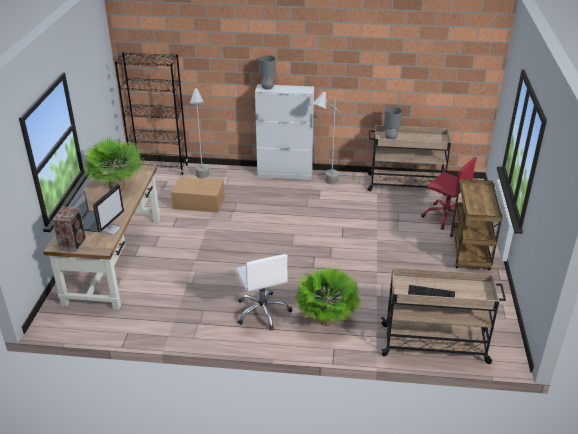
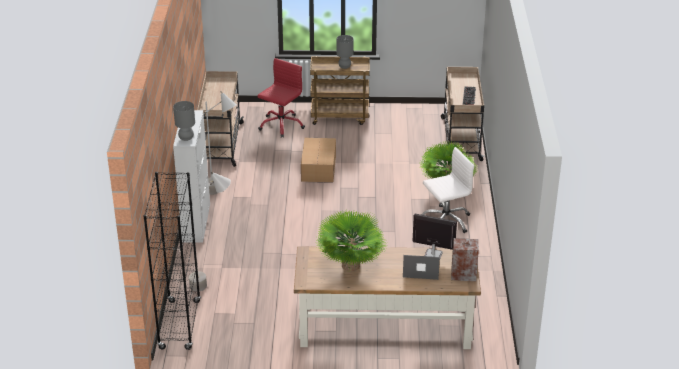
camera: 95 degrees left, 0 degrees up
(199, 202) = (264, 280): cardboard box -> cardboard box (319, 167)
(391, 138) = (216, 107): grey table lamp -> grey table lamp (345, 67)

